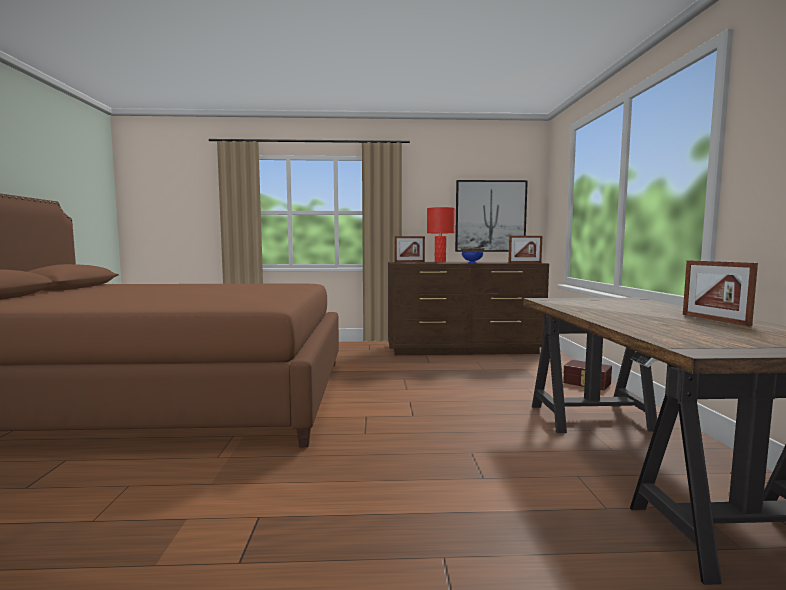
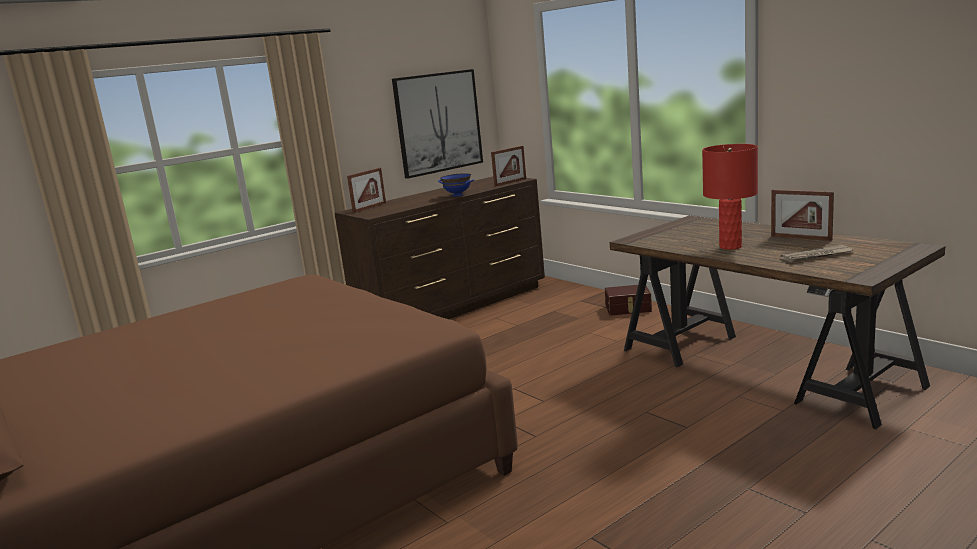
camera: 35 degrees left, 10 degrees up
(440, 262) = (408, 200): red table lamp -> red table lamp (730, 247)
(692, 330) = (816, 256): none -> newspaper

